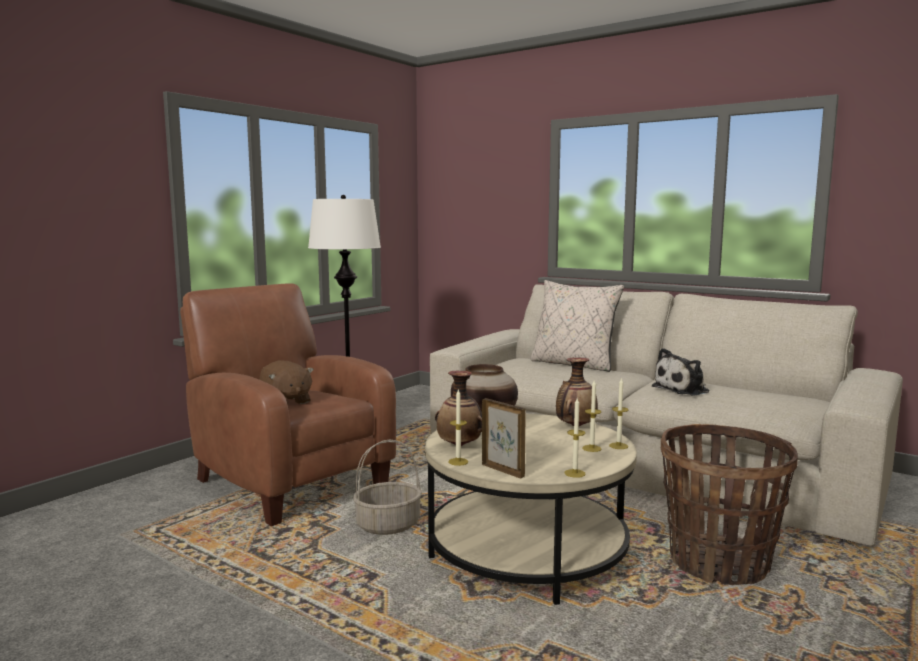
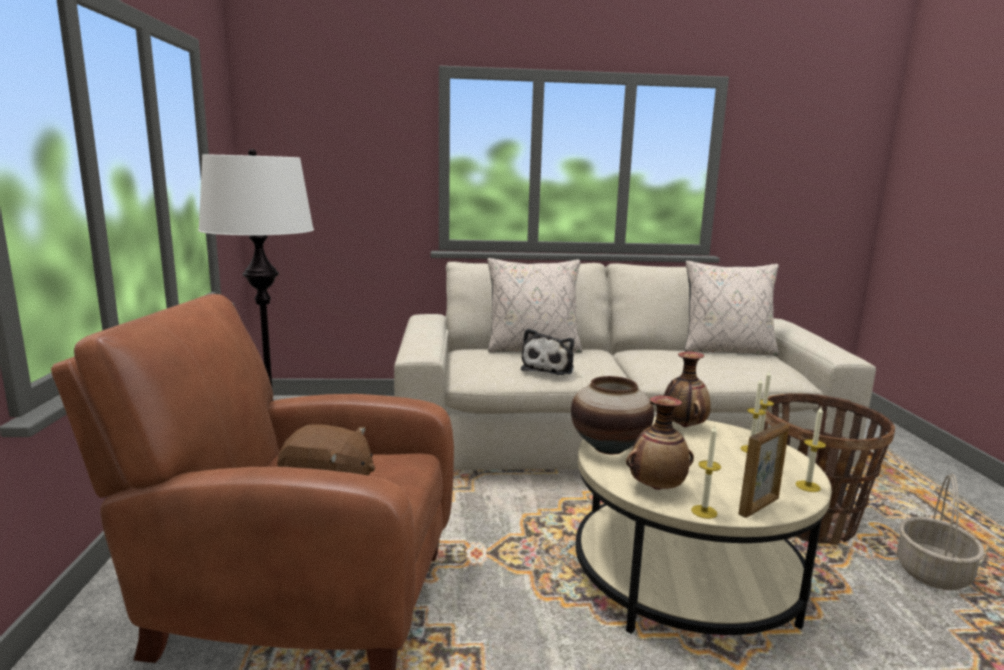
camera: 40 degrees left, 5 degrees up
(387, 526) = (522, 611): basket -> basket (933, 573)
(503, 470) = (759, 507): picture frame -> picture frame turned 135 degrees clockwise
(683, 389) = (680, 362): plush toy -> plush toy (549, 368)
(770, 392) = (727, 350): none -> beige pillow

